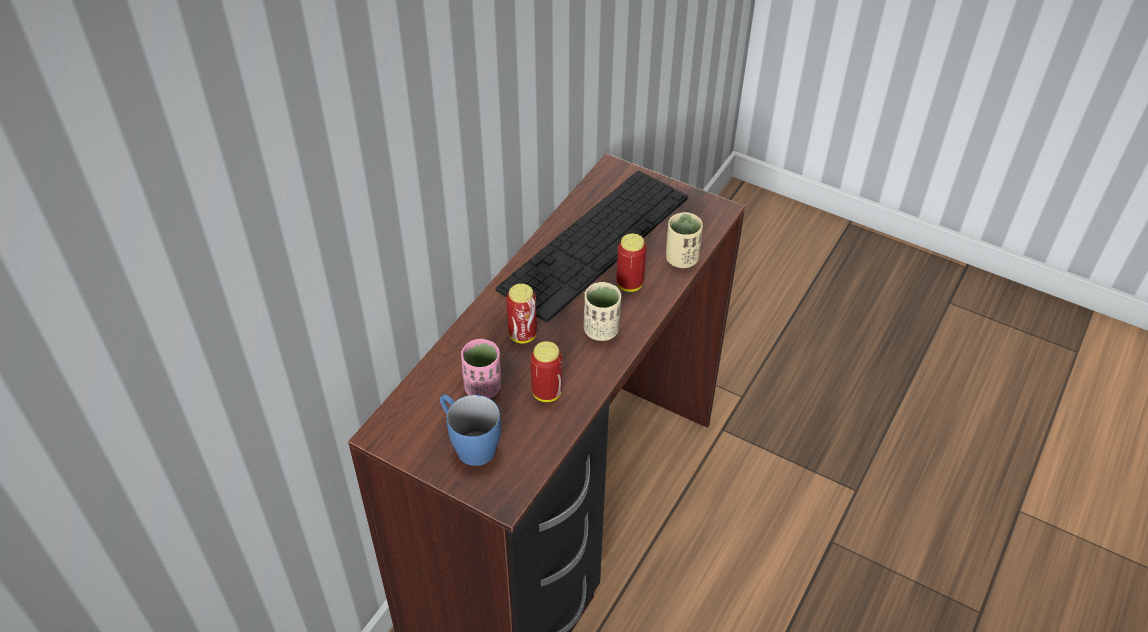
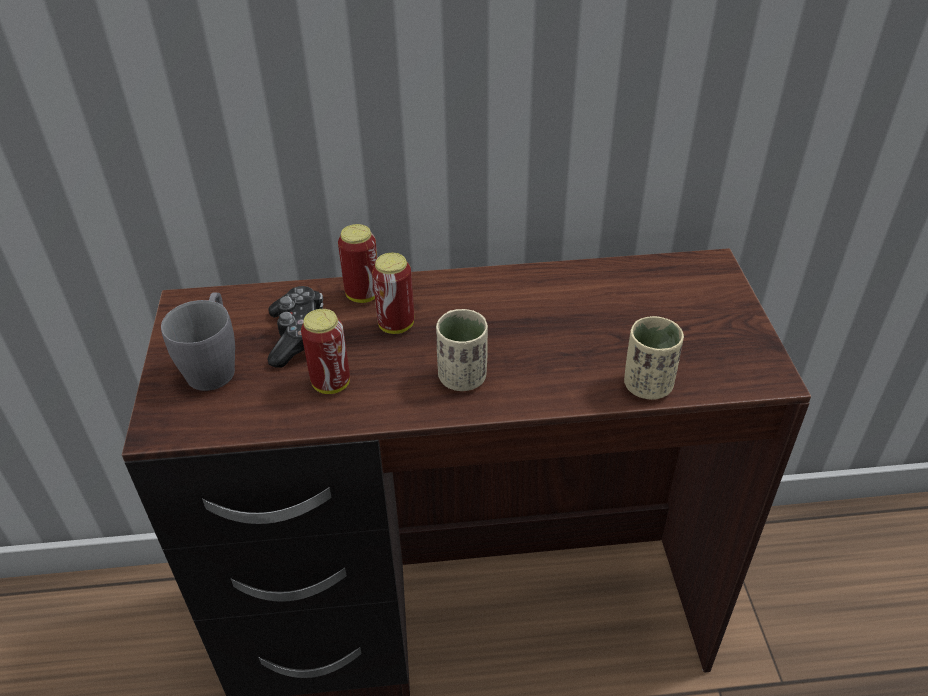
camera: 55 degrees right, 5 degrees down
(469, 444) = (214, 365): blue mug -> grey mug
(483, 388) = (298, 336): pink cup -> game controller
(595, 242) = (587, 307): keyboard -> none
(629, 284) = (556, 364): can -> can (363, 295)

